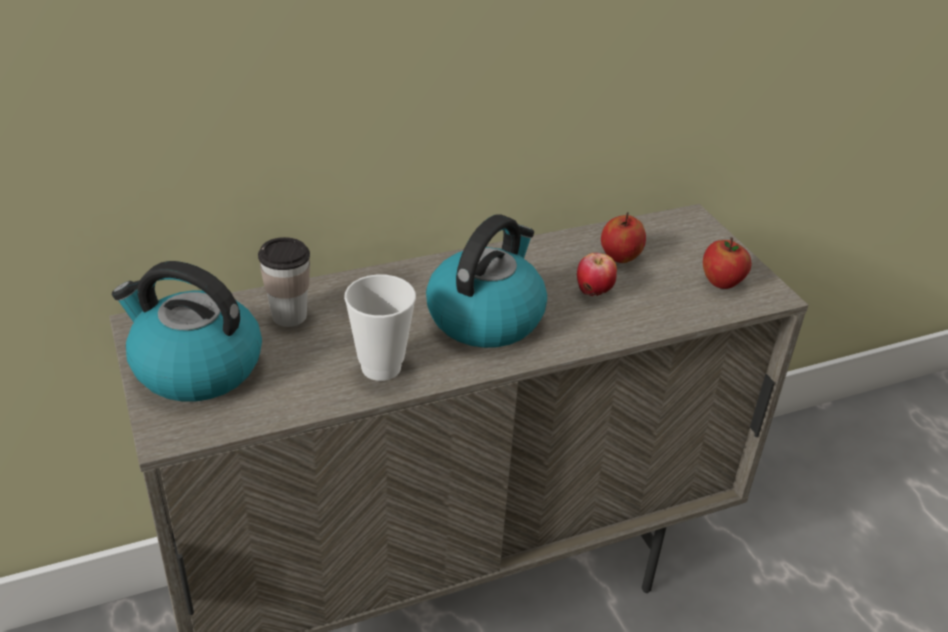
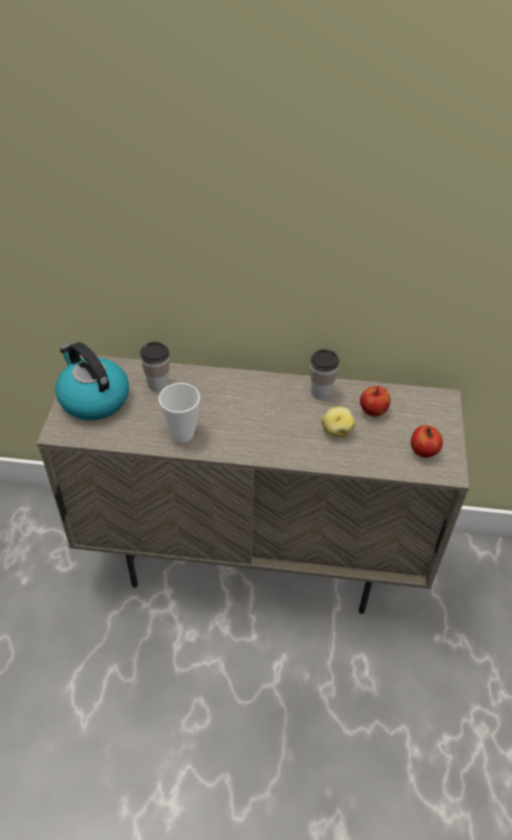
camera: 30 degrees right, 10 degrees up
(486, 316) = (261, 423): kettle -> none
(534, 255) = (321, 392): none -> cup
(594, 293) = (336, 430): apple -> potato

